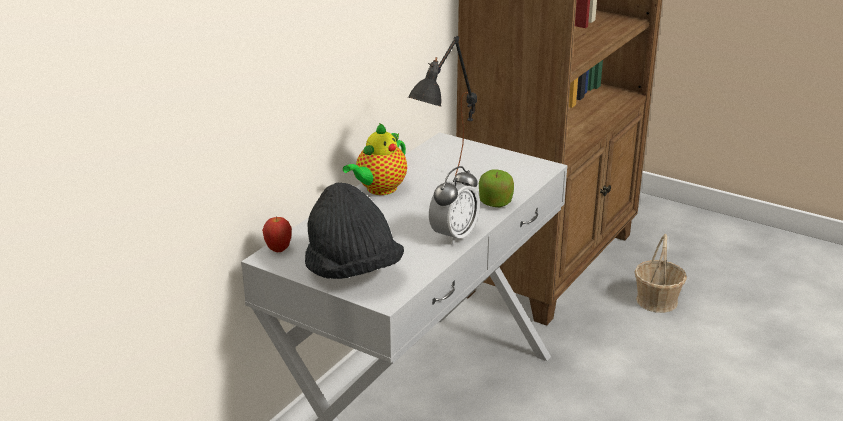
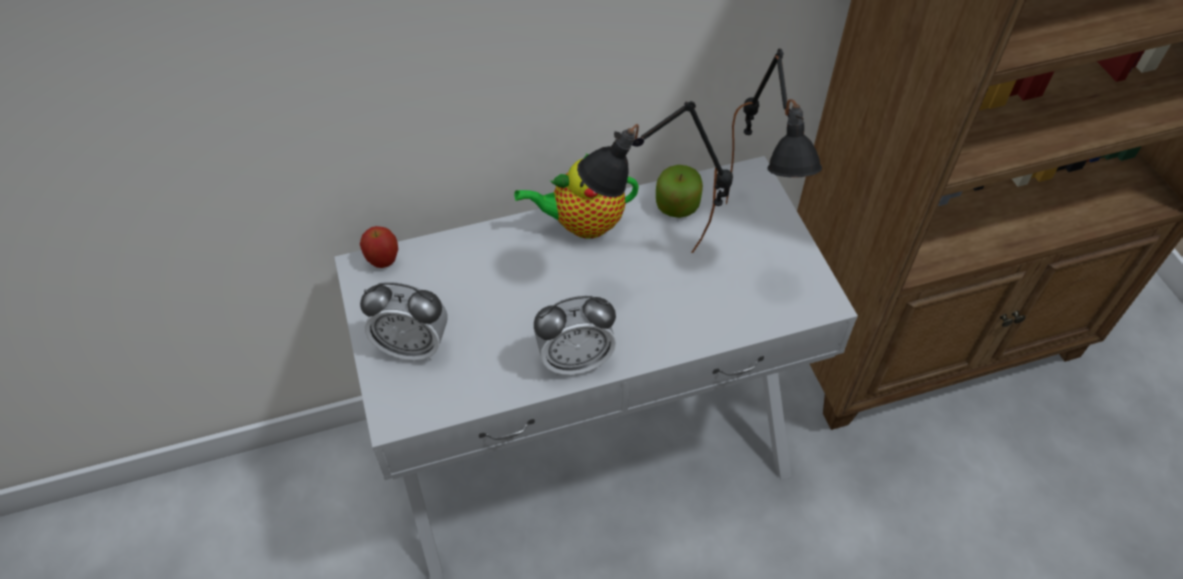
camera: 40 degrees right, 25 degrees up
(352, 271) = (413, 346): black hat -> alarm clock
(478, 159) = (755, 236): none -> black table lamp
(495, 203) = (686, 331): apple -> apple (677, 205)
(657, 301) = (1006, 482): basket -> none

